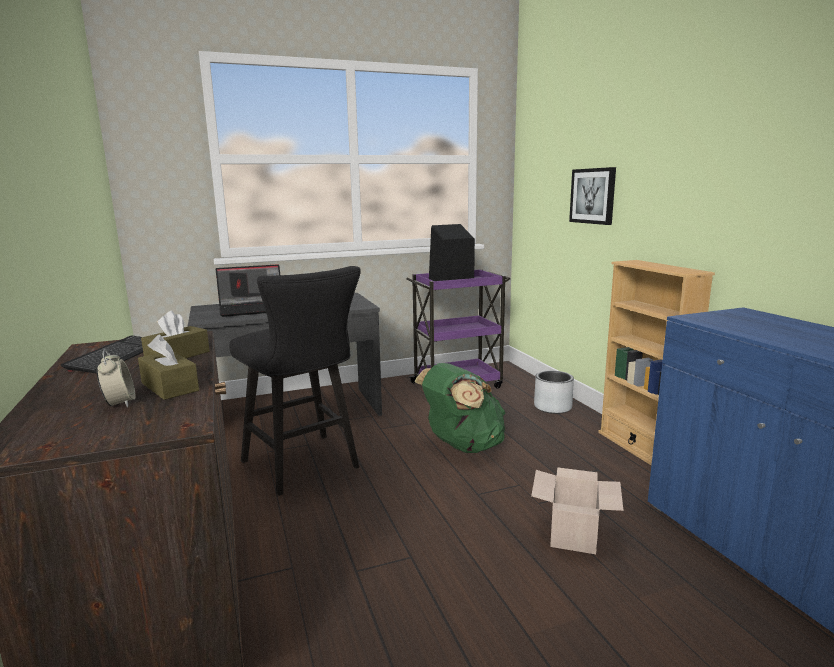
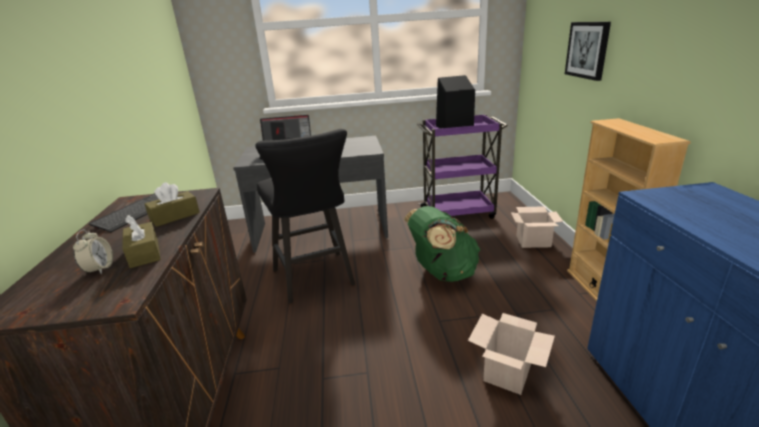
camera: 15 degrees right, 10 degrees up
(553, 407) = (534, 241): grey planter -> cardboard box

